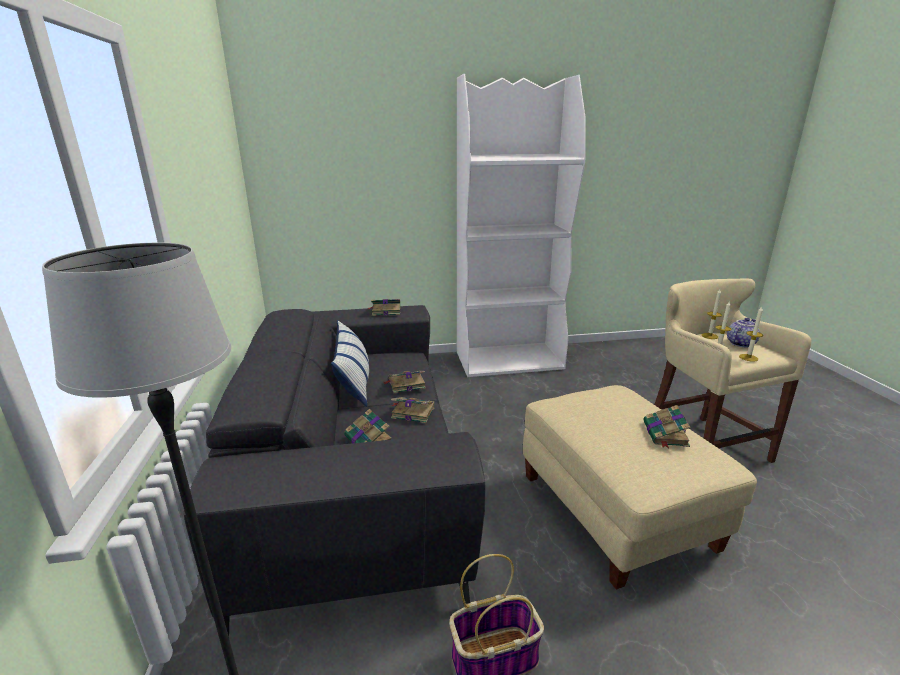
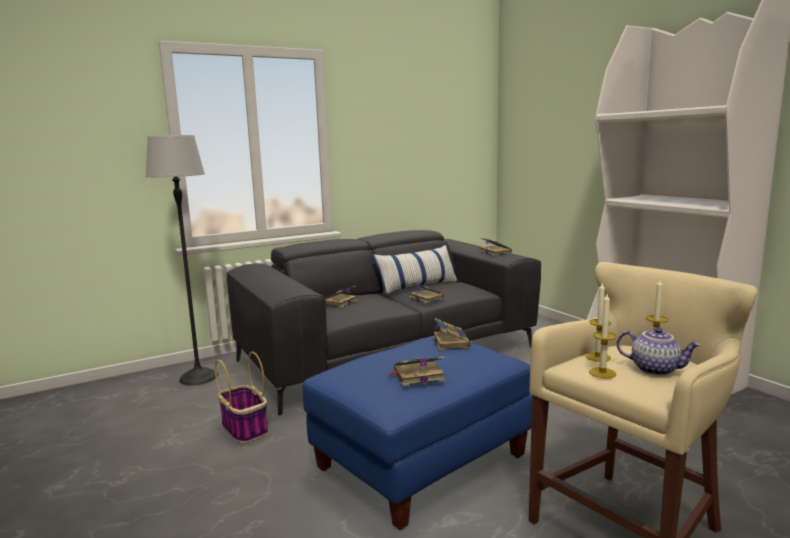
camera: 70 degrees right, 10 degrees down
(412, 412) = (385, 306): book -> book (450, 342)
(614, 512) = (421, 463): beige ottoman -> blue ottoman

